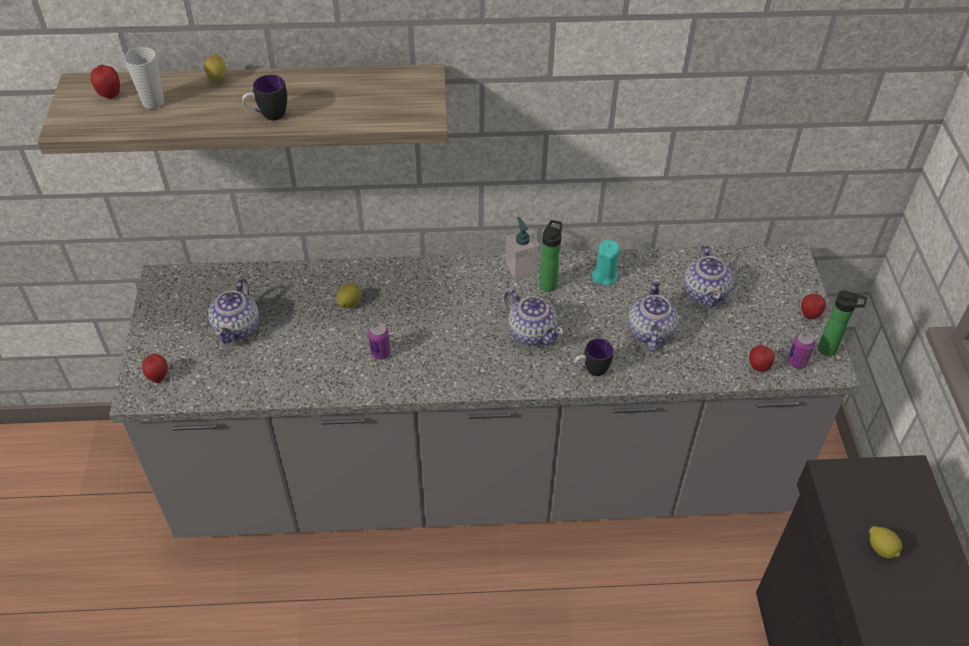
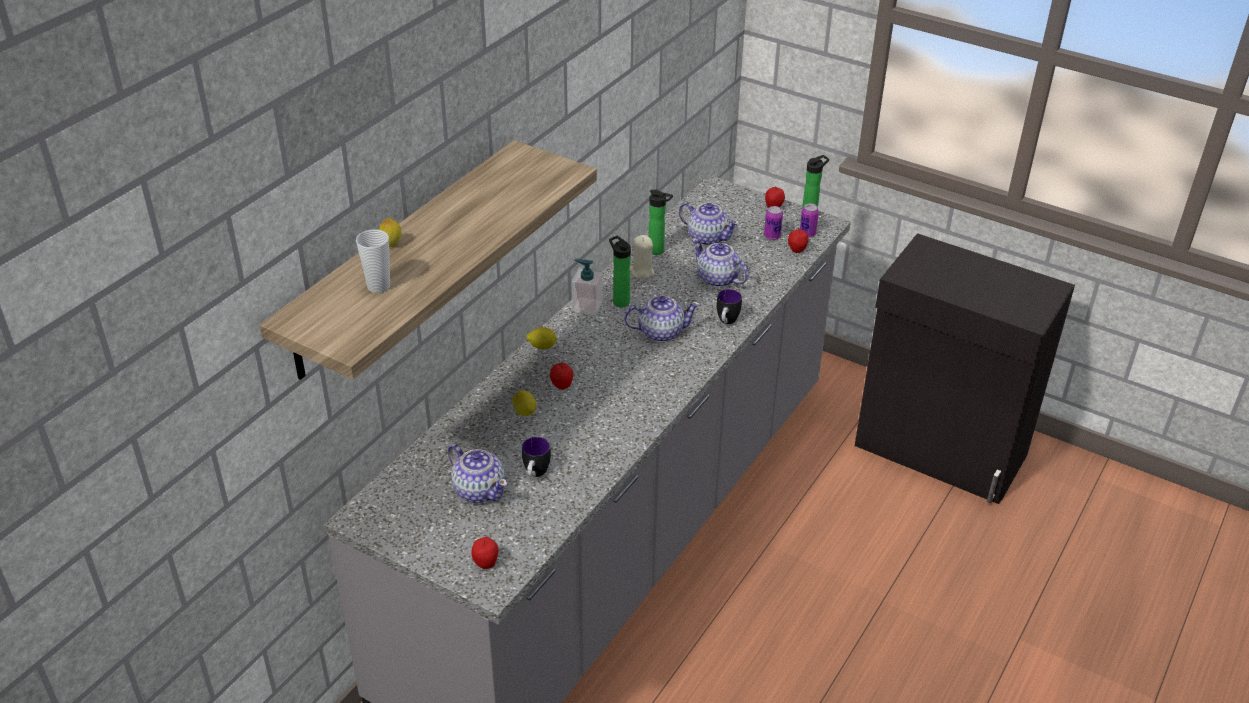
camera: 55 degrees left, 10 degrees down
(110, 95) = (334, 306): apple -> apple (561, 386)
(268, 116) = (476, 237): mug -> mug (535, 474)
(380, 353) = (599, 418): can -> can (772, 236)
(604, 276) = (641, 272): turquoise candle -> beige candle
(647, 271) = (658, 251): none -> bottle
(881, 548) = (970, 287): lemon -> lemon (542, 346)

